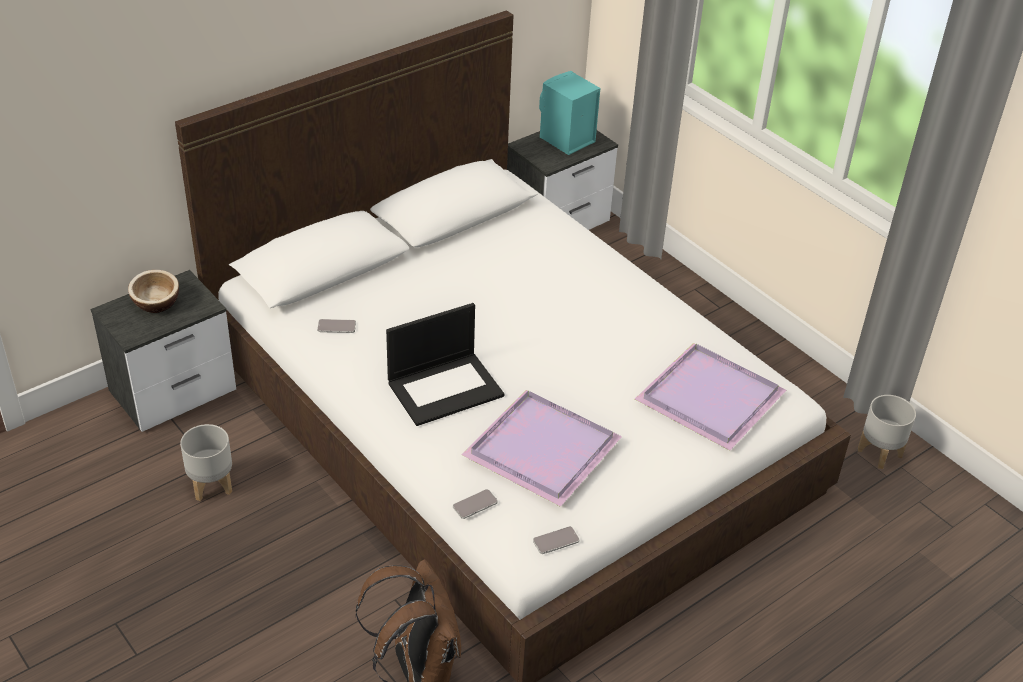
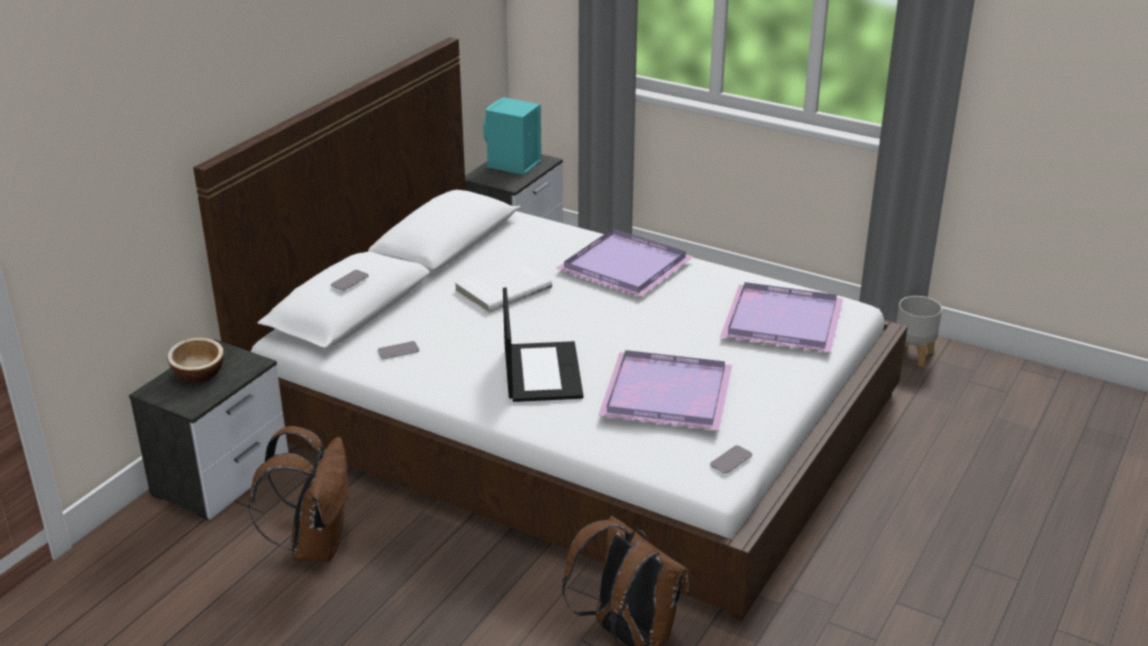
camera: 20 degrees left, 10 degrees down
(211, 484) = (315, 544): grey planter -> brown backpack
(446, 388) = (541, 371): laptop -> laptop turned 45 degrees counterclockwise
(469, 283) = (502, 289): none -> white book
(475, 504) = (637, 452): phone -> phone (349, 281)
(599, 291) = (625, 268): none -> purple tray

